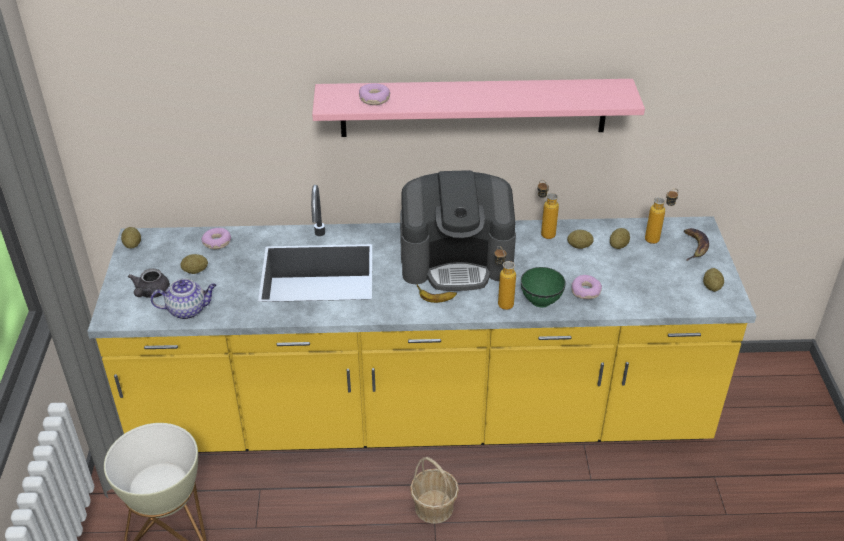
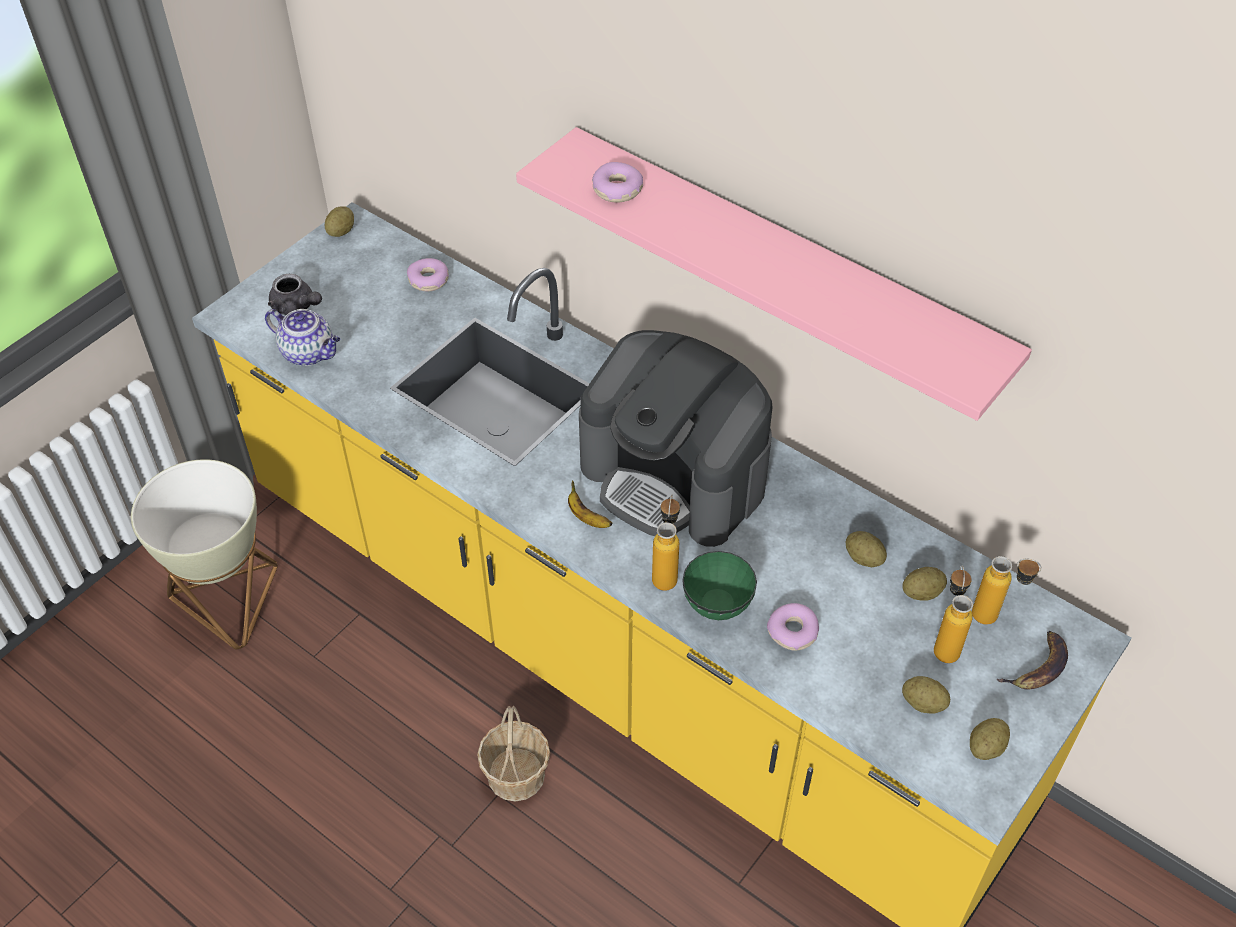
camera: 40 degrees right, 10 degrees up
(150, 293) = (296, 307): grey teapot -> grey teapot turned 105 degrees counterclockwise
(195, 271) = (368, 306): potato -> potato (923, 703)
(544, 232) = (839, 506): bottle -> bottle (945, 643)

